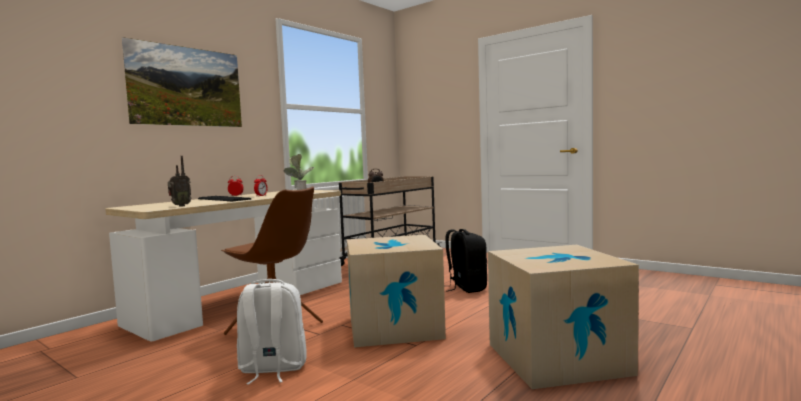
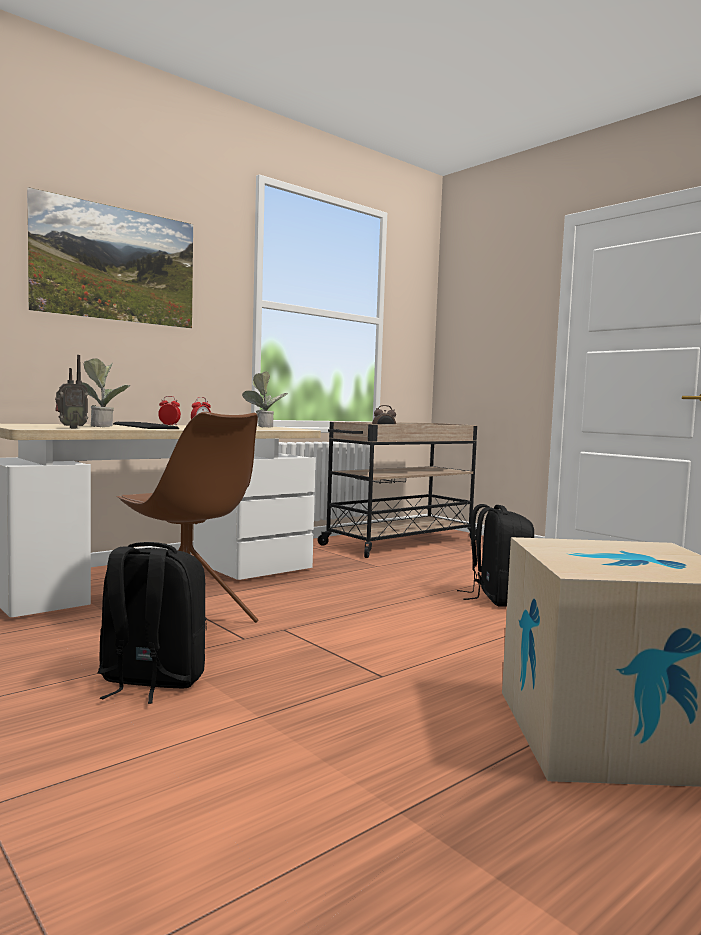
camera: 10 degrees right, 0 degrees up
(197, 202) = (103, 426): none -> potted plant
(272, 369) = (150, 681): white backpack -> black backpack
(394, 327) = (360, 643): cardboard box -> none

